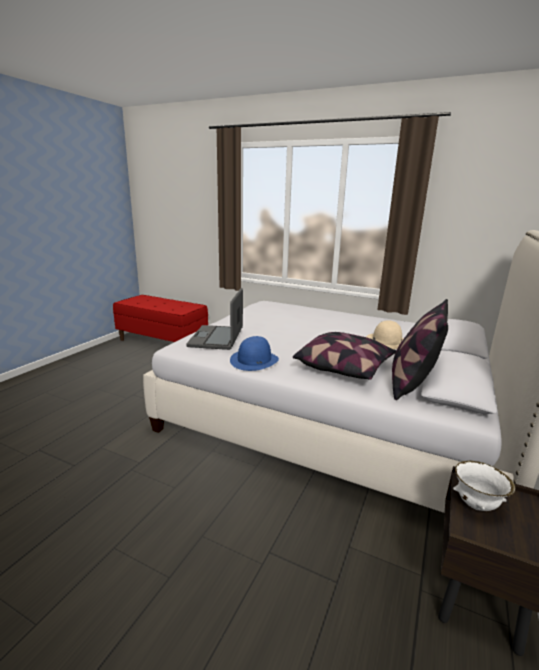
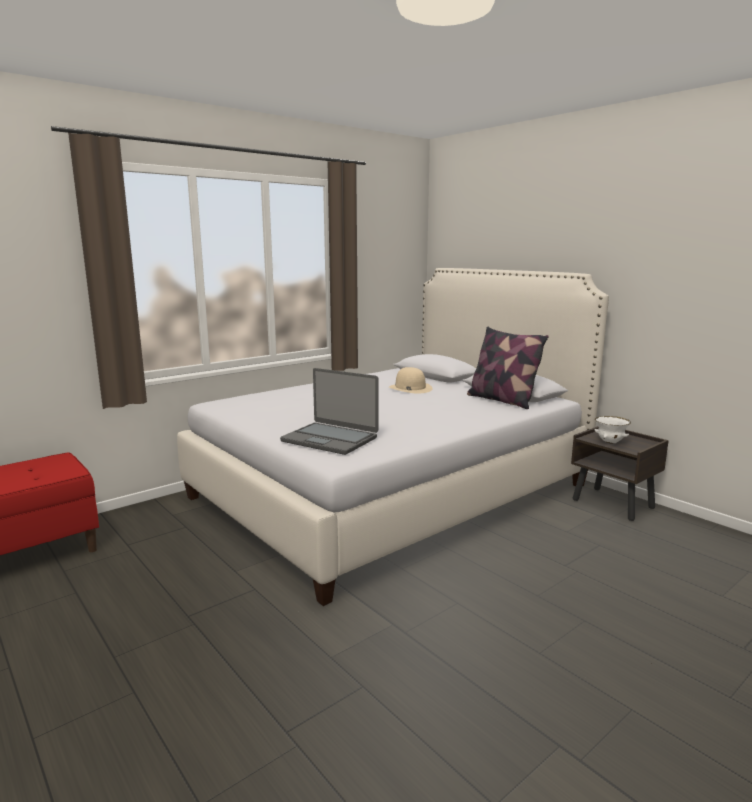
camera: 65 degrees left, 5 degrees down
(254, 360) = (415, 433): blue hat -> none
(345, 368) = (459, 410): pillow -> none

